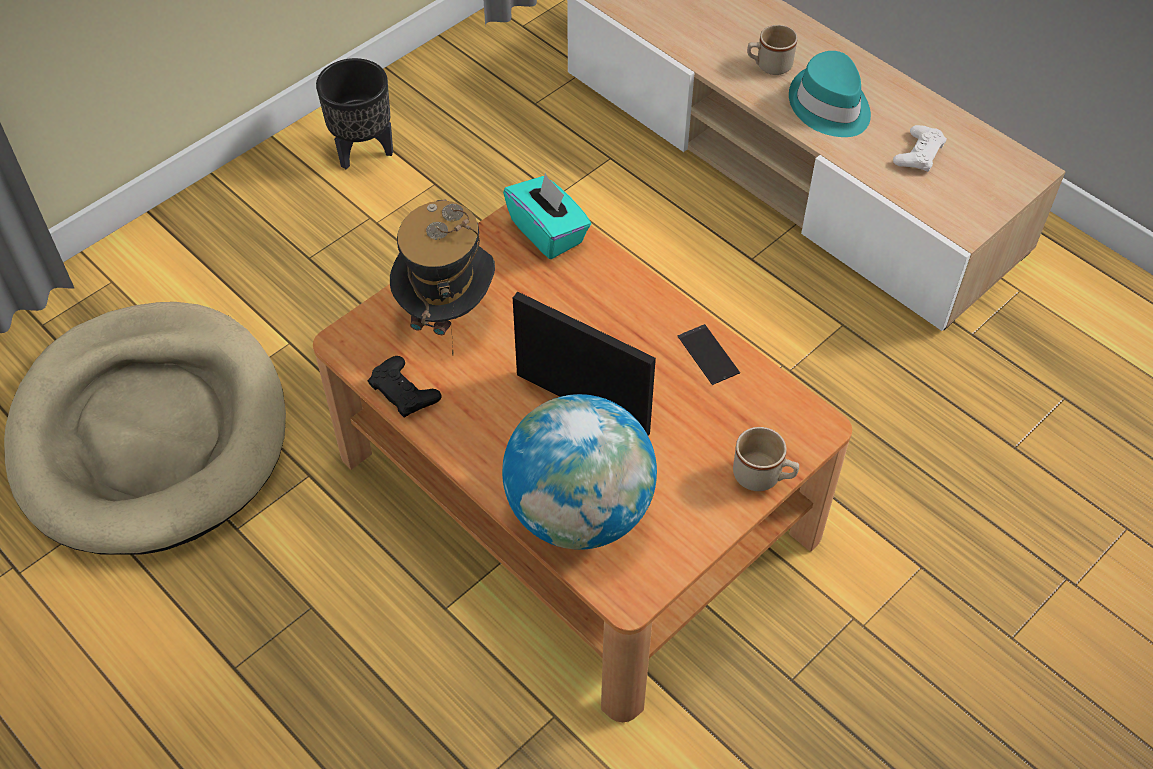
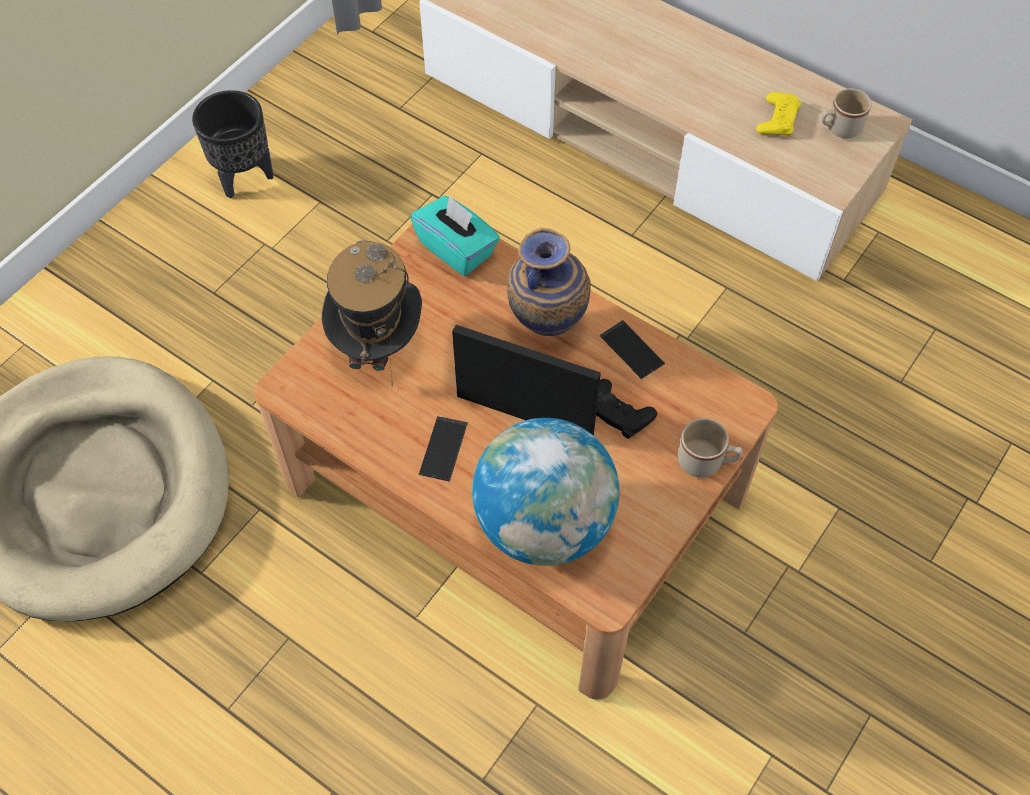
camera: 10 degrees left, 5 degrees up
(404, 391) = (353, 429): black game controller -> black game controller (618, 412)
(491, 423) = (443, 449): none -> phone
(624, 319) = (546, 326): none -> vase
(768, 66) = (623, 50): beige mug -> beige mug (838, 129)
(829, 106) = (687, 83): turquoise hat -> none
(918, 153) = (778, 119): white game controller -> yellow game controller

